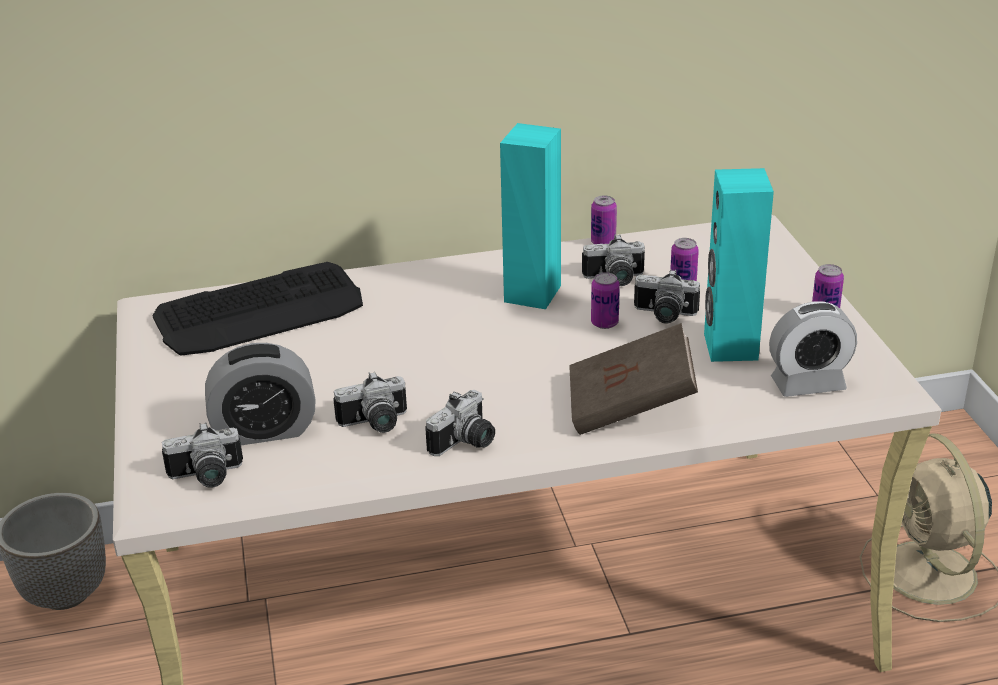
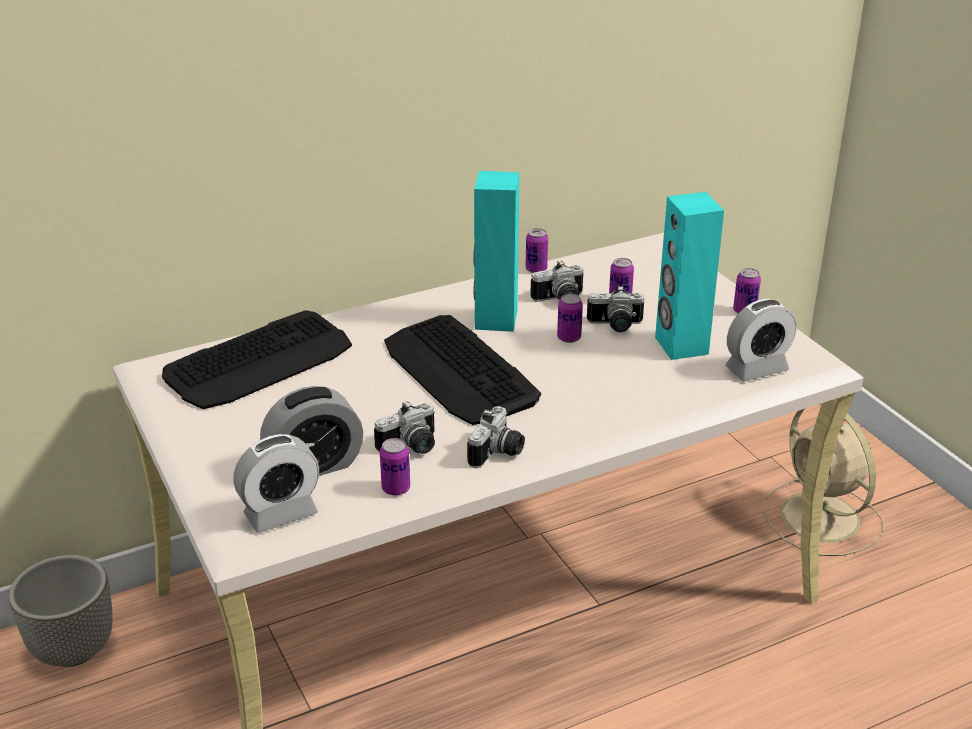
camera: 15 degrees left, 0 degrees up
(206, 477) = (281, 514): camera -> alarm clock
(338, 467) = (396, 488): none -> can
(465, 347) = (459, 371): none -> keyboard
(630, 407) = (622, 406): brown book -> none

